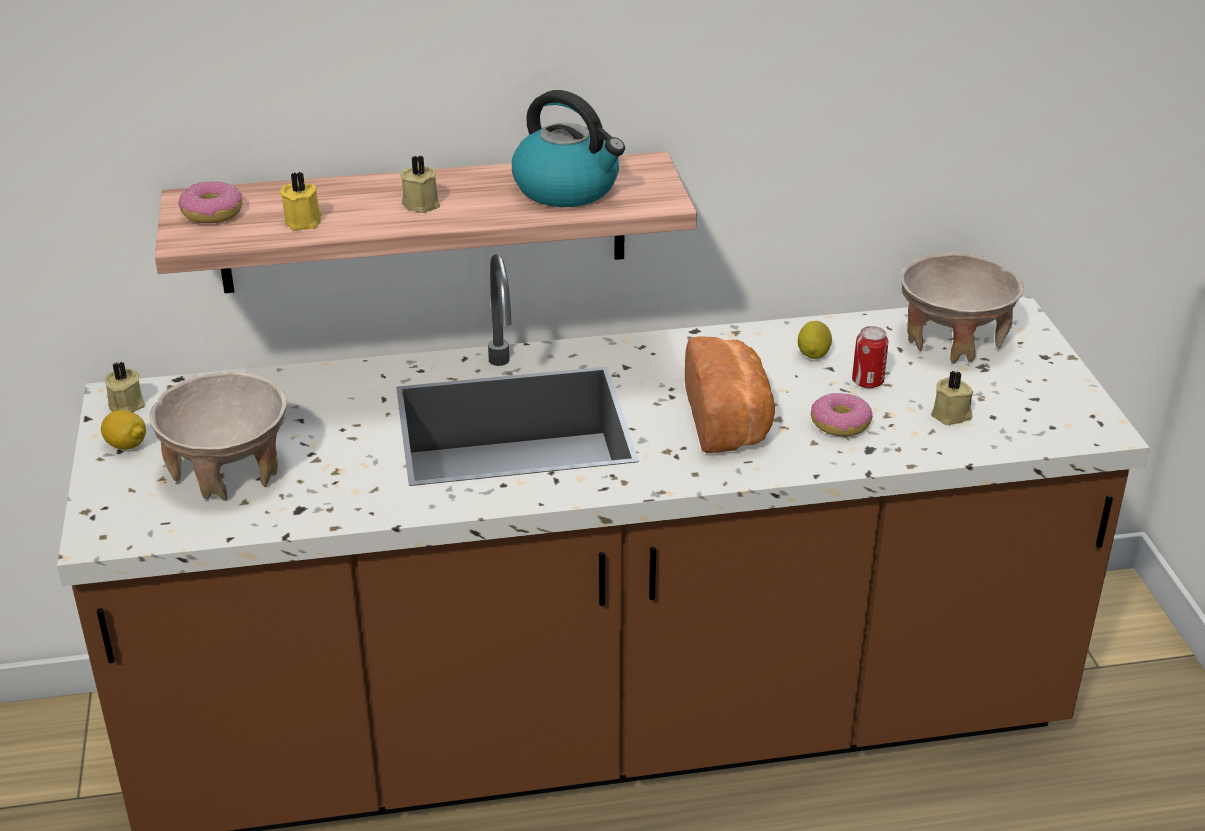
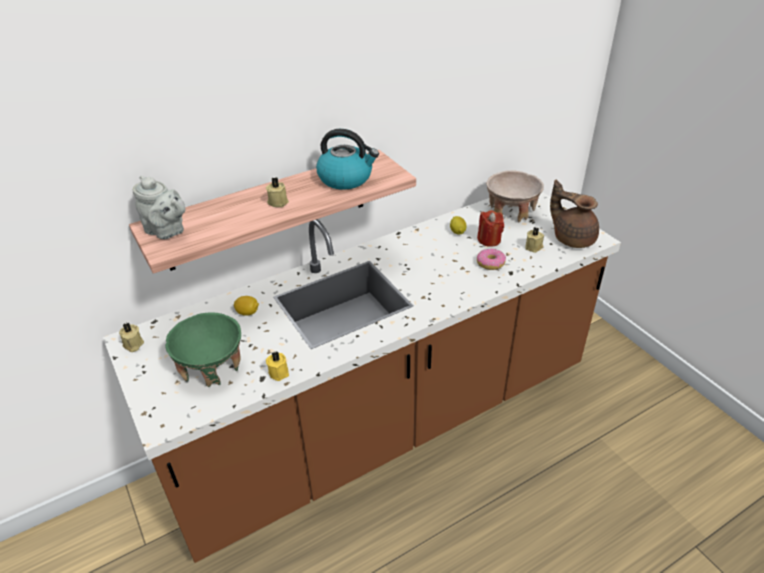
camera: 20 degrees left, 5 degrees up
(126, 445) = (146, 367): lemon -> lemon (247, 312)
(212, 213) = (167, 231): donut -> grey teapot
(228, 471) = (211, 367): beige bowl -> green bowl
(304, 221) = (222, 225): yellow candle -> yellow candle (279, 372)
(730, 421) = (442, 274): bread -> none
(867, 382) = (489, 240): can -> red candle
(1047, 416) = (572, 238): none -> brown teapot

